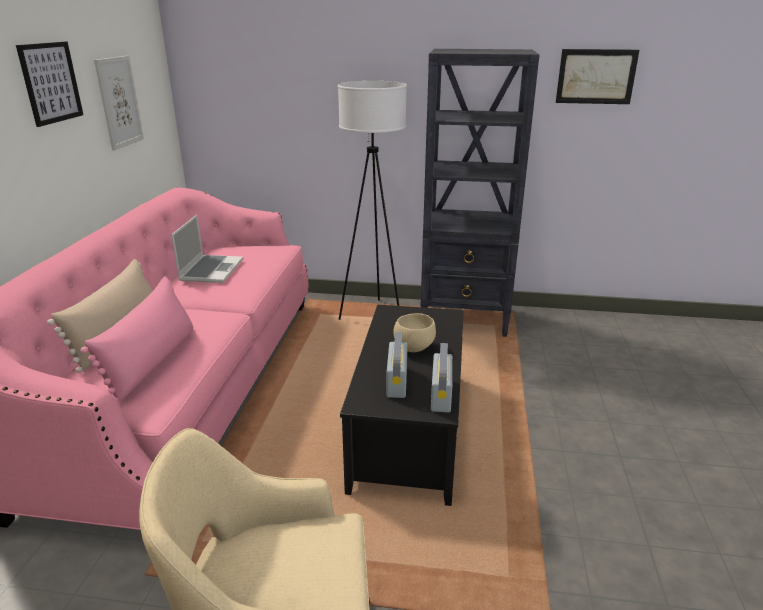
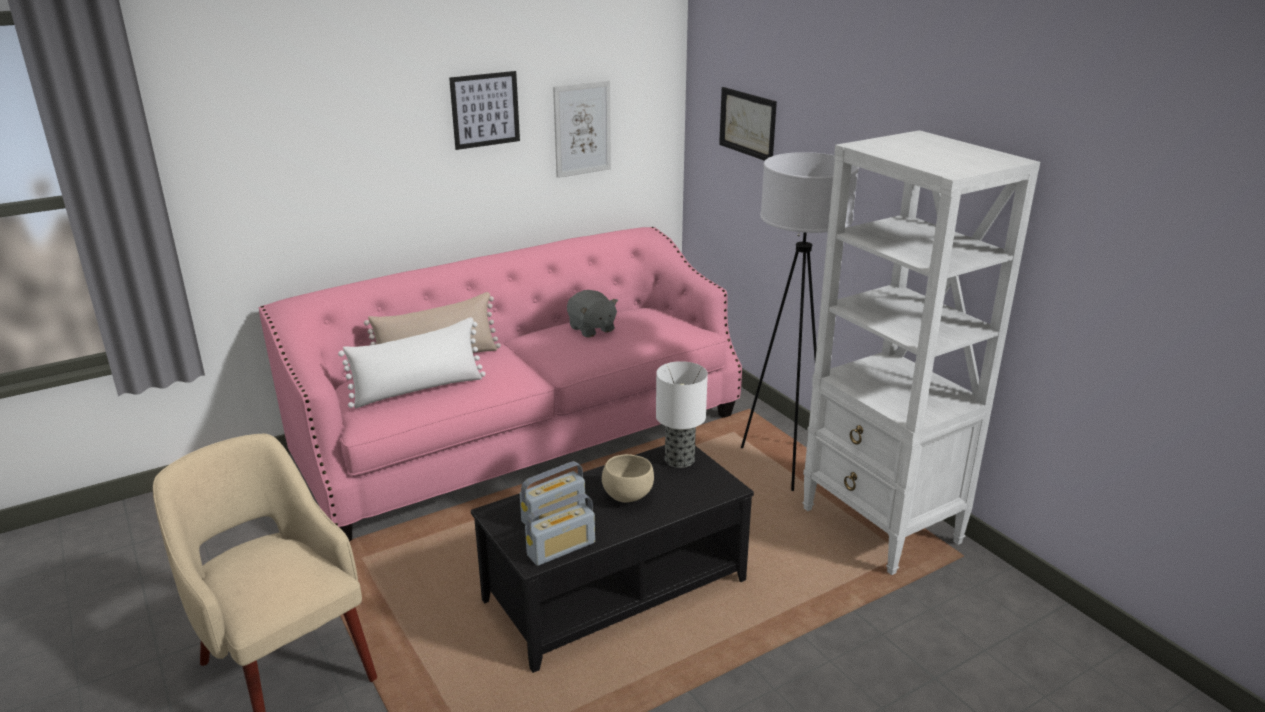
camera: 50 degrees right, 0 degrees up
(152, 362) = (418, 389): pink pillow -> white pillow
(211, 270) = (591, 329): laptop -> grey plush toy
(399, 315) = (680, 460): none -> table lamp
(465, 319) = (881, 527): black bookcase -> white bookcase
(596, 76) = (1139, 230): picture -> picture (747, 123)

